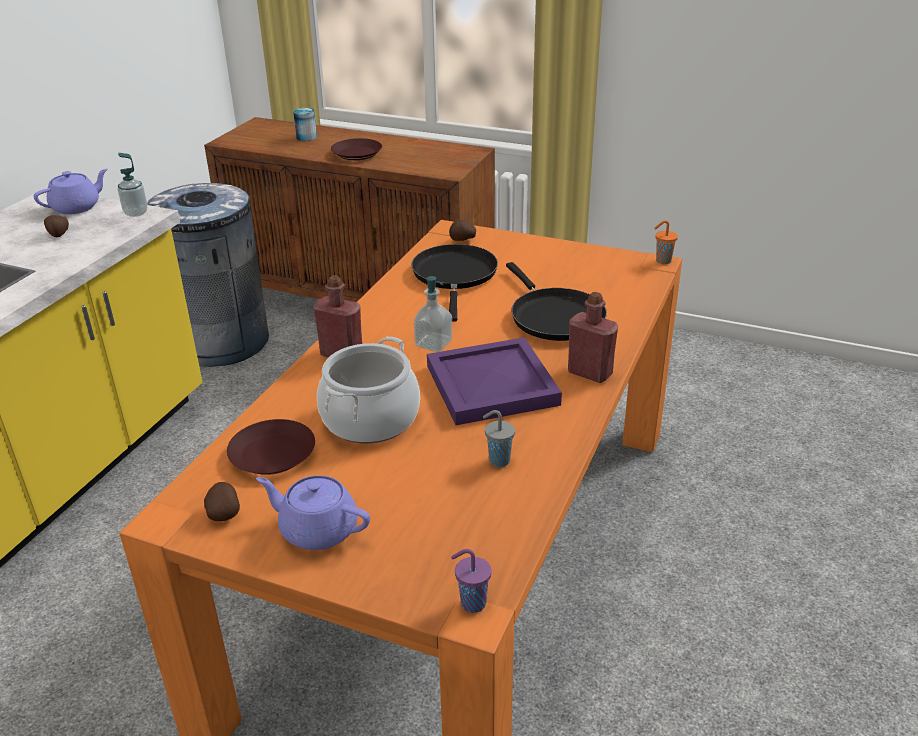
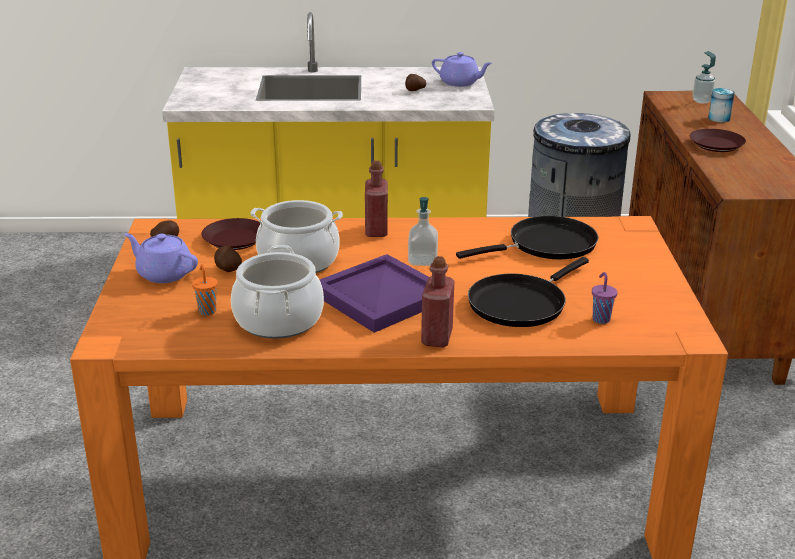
camera: 65 degrees right, 5 degrees down
(136, 213) = (473, 100): soap dispenser -> soap dispenser (701, 101)
(317, 530) = (164, 274): purple teapot -> purple teapot turned 60 degrees counterclockwise
(462, 240) = (620, 233): potato -> potato (227, 269)
(471, 603) = (113, 341): purple cup -> purple cup (600, 319)
(498, 460) = (278, 320): grey cup -> cooking pot
(662, 261) = (703, 342): orange cup -> orange cup (207, 310)

